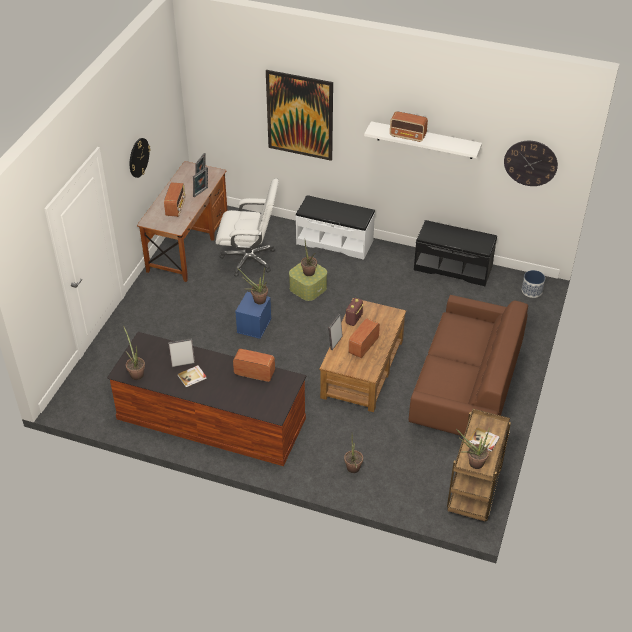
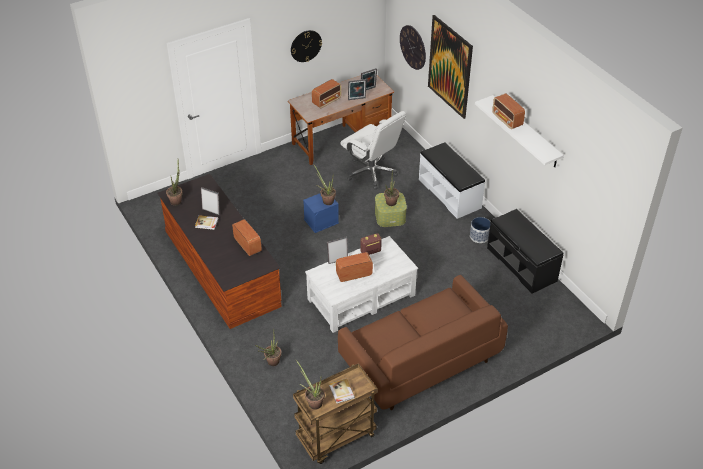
camera: 40 degrees right, 0 degrees up
(362, 369) = (360, 297): brown coffee table -> white coffee table
(530, 163) = (596, 194): wall clock -> wall clock (413, 47)
(532, 291) = (568, 320): planter -> planter (479, 236)

